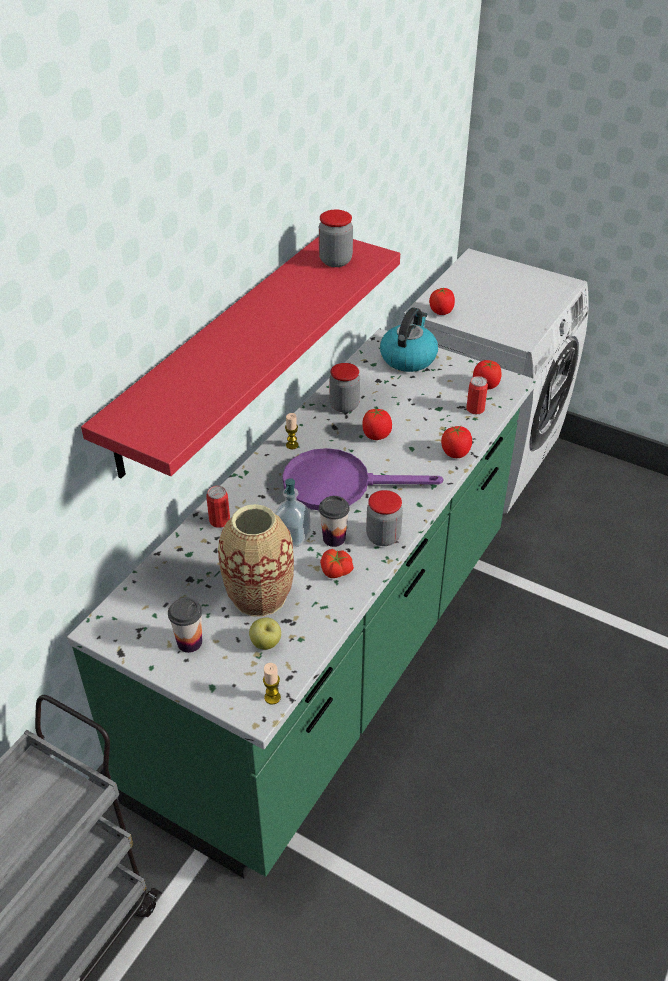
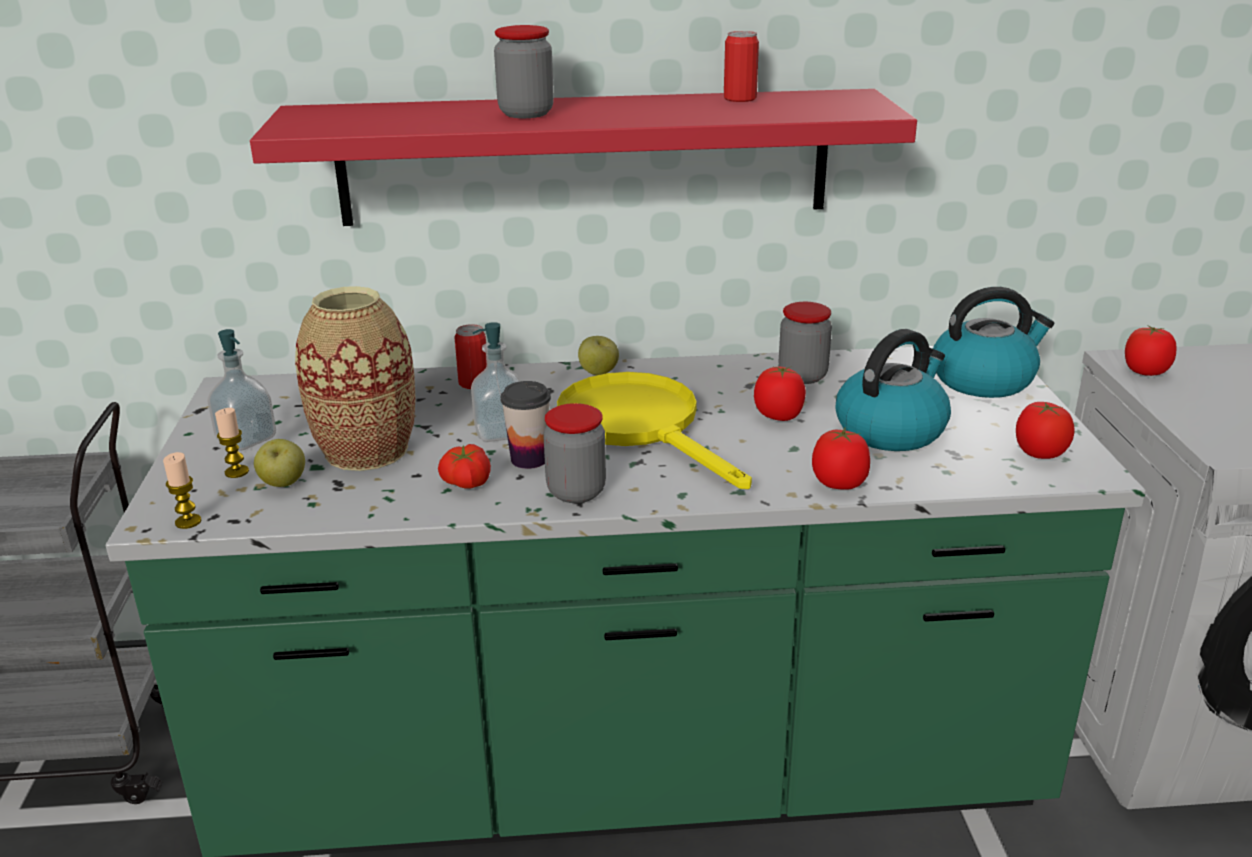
camera: 55 degrees right, 15 degrees down
(189, 642) = (246, 439): cup -> soap dispenser
(262, 469) = (599, 373): none -> apple
(292, 445) = (671, 373): candle -> candle (236, 472)
(335, 261) = (814, 103): jar -> jar (526, 113)
(339, 484) = (640, 426): purple frying pan -> yellow frying pan
(424, 411) = (891, 429): none -> kettle
(475, 409) = (968, 464): can -> can (740, 99)

